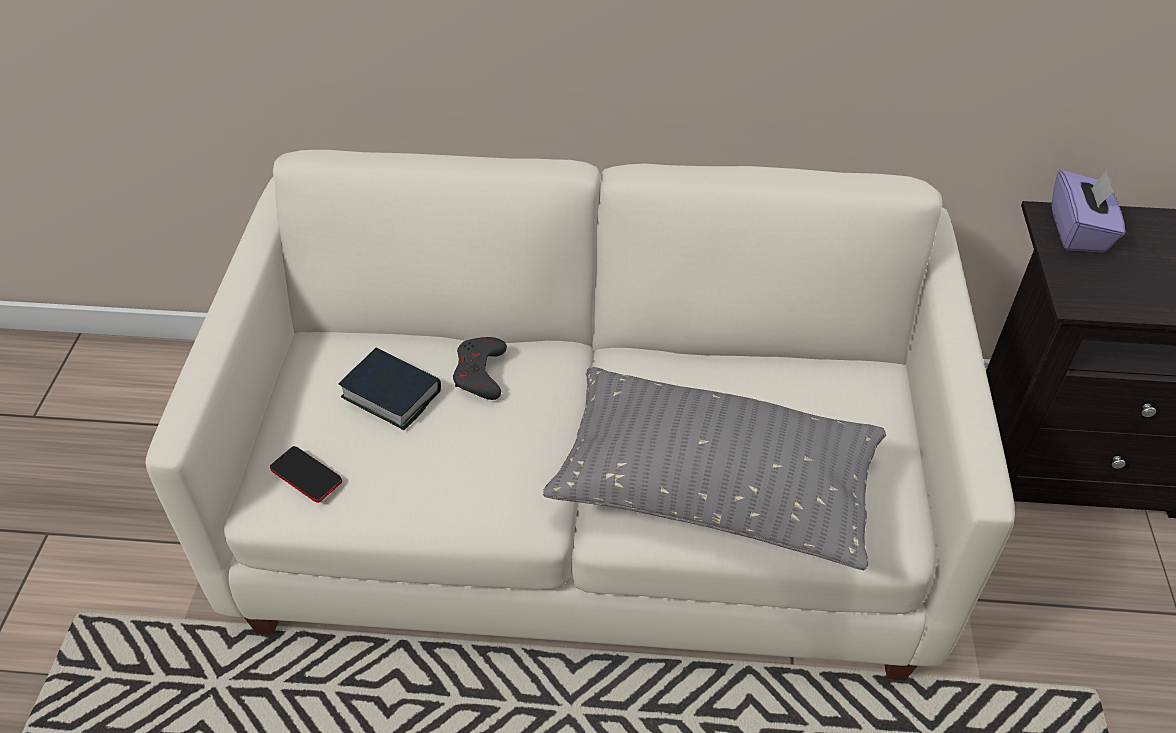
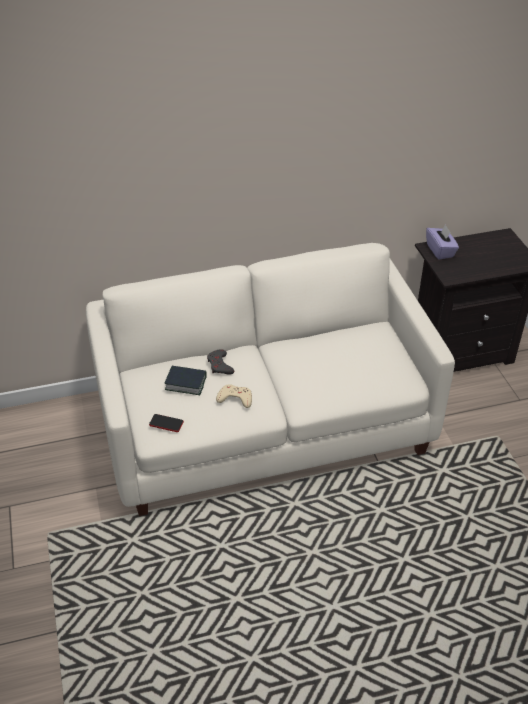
camera: 20 degrees left, 5 degrees down
(470, 460) = (235, 398): none -> beige game controller
(713, 490) = (336, 385): grey pillow -> none

